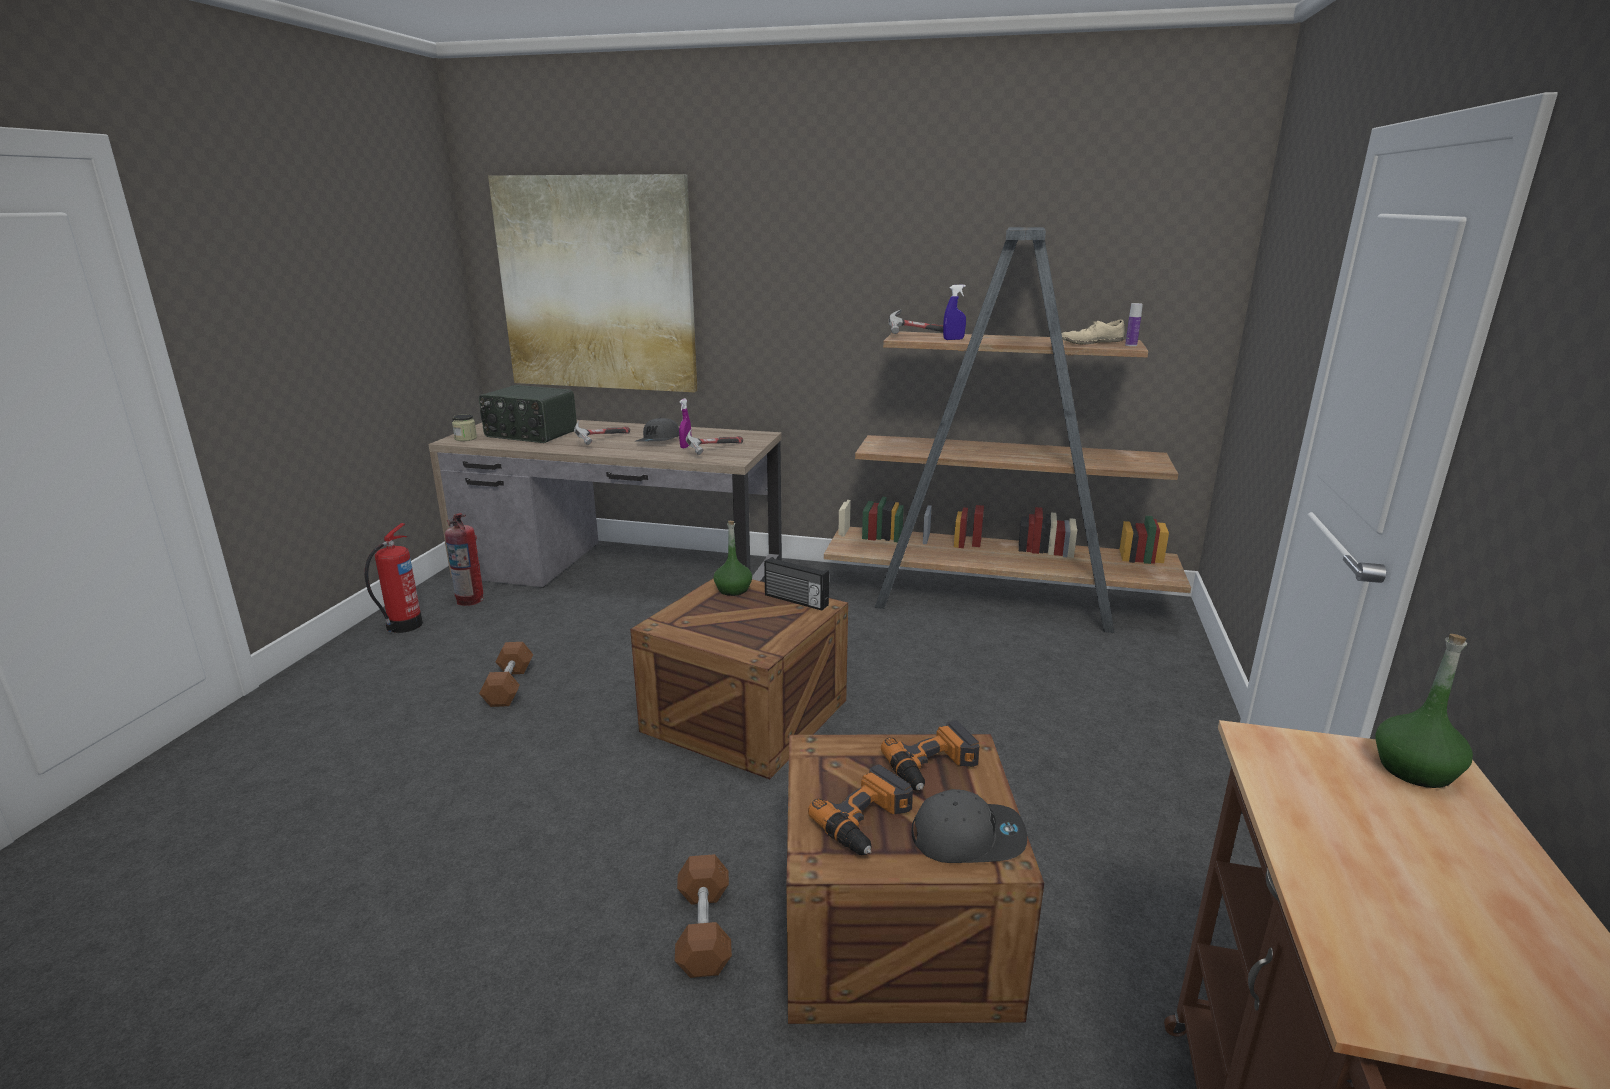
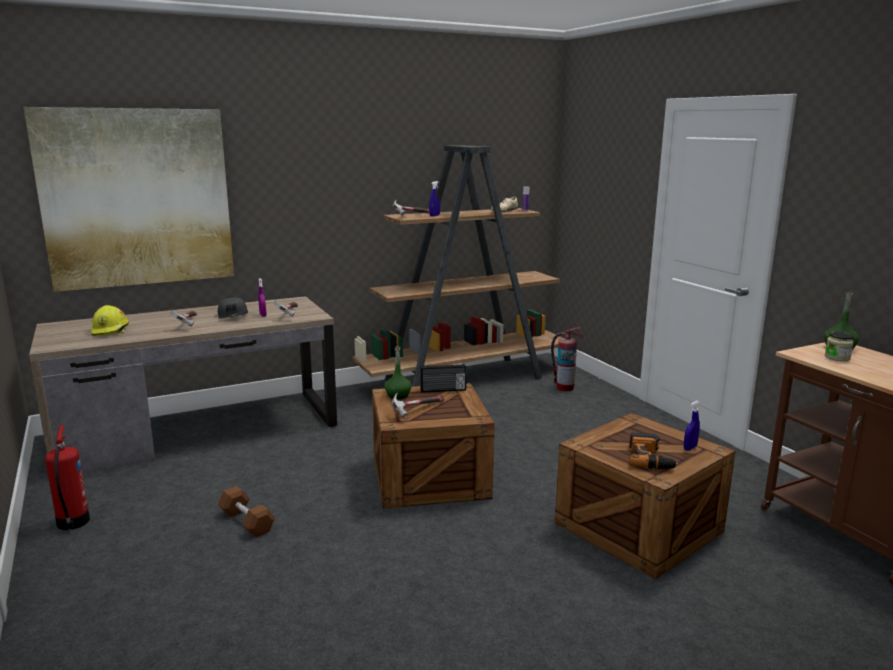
camera: 40 degrees left, 5 degrees down
(465, 438) = (56, 344): jar -> jar (837, 357)
(470, 599) = (102, 487): fire extinguisher -> fire extinguisher (564, 388)
(530, 434) = (111, 330): radio -> yellow hard hat
(704, 930) = (569, 569): brown dumbbell -> none
(715, 617) = (417, 410): none -> hammer
(933, 767) = (635, 431): power drill -> none
(968, 837) = (690, 448): grey cap -> blue spray bottle

